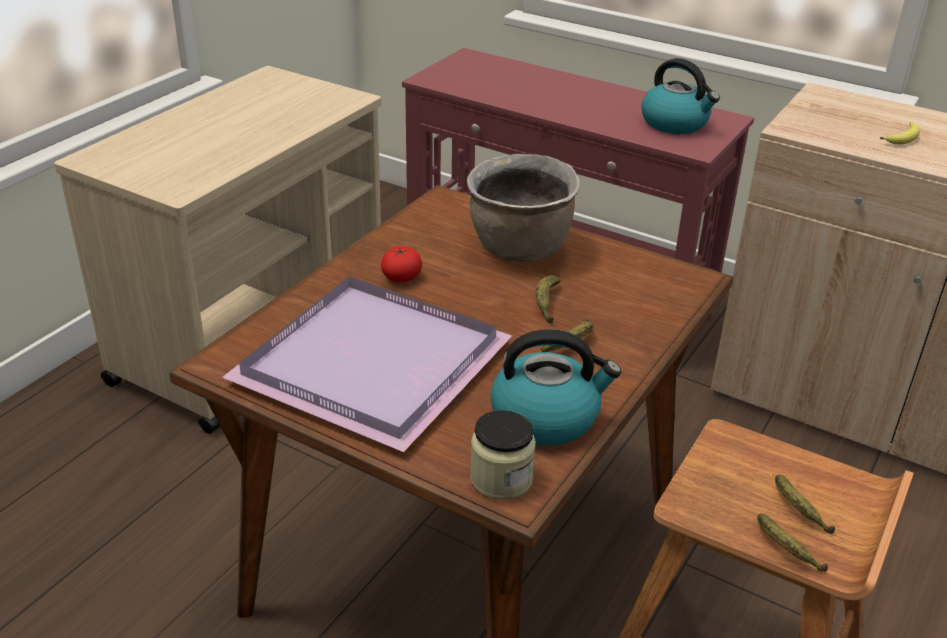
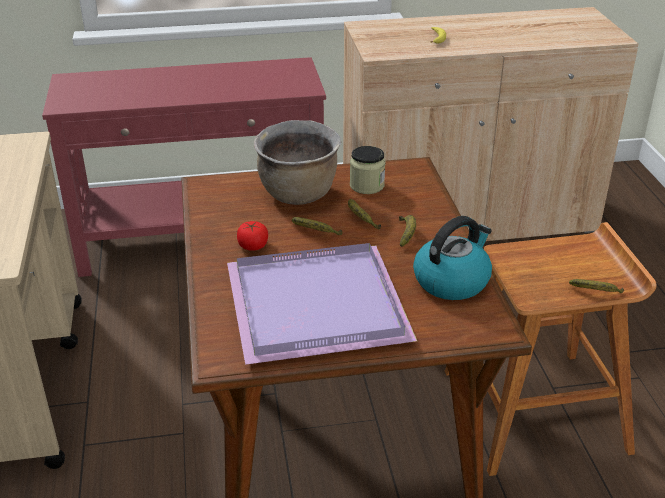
camera: 40 degrees left, 0 degrees up
(501, 479) = (478, 326): jar -> jar (367, 185)
(675, 123) = (273, 77): kettle -> none
(797, 510) = (577, 270): banana -> banana (315, 232)

